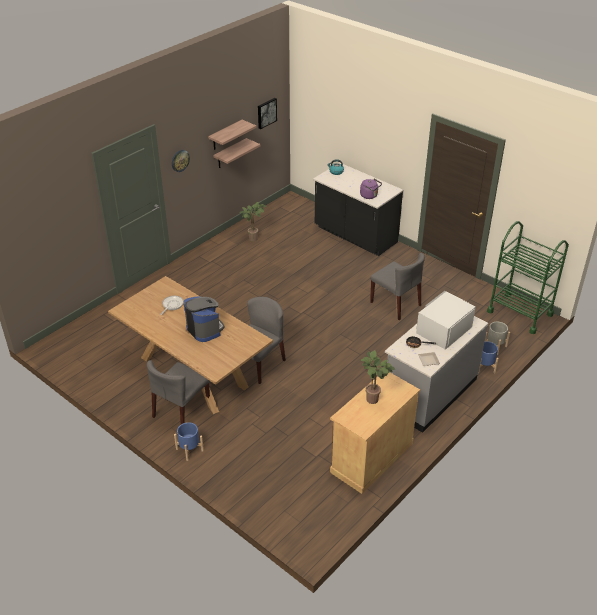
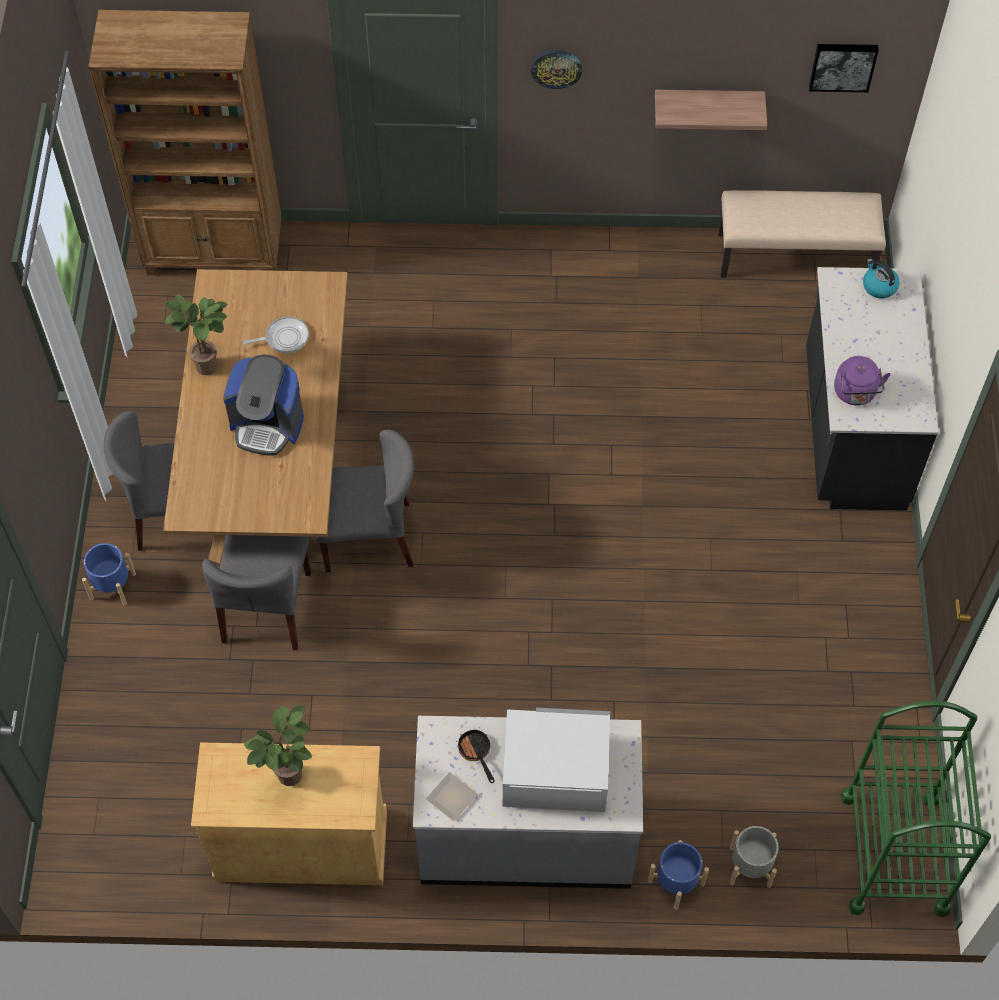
camera: 50 degrees right, 20 degrees up
(77, 334) = (215, 252): none -> brown bookcase
(204, 329) = (267, 425): coffee machine -> coffee machine turned 90 degrees clockwise
(225, 135) = (701, 67): shelf -> none
(254, 238) = (680, 286): potted plant -> potted plant (210, 366)
(275, 210) = (795, 255): none -> beige bench
(396, 304) = (716, 630): grey chair -> grey chair (267, 608)

